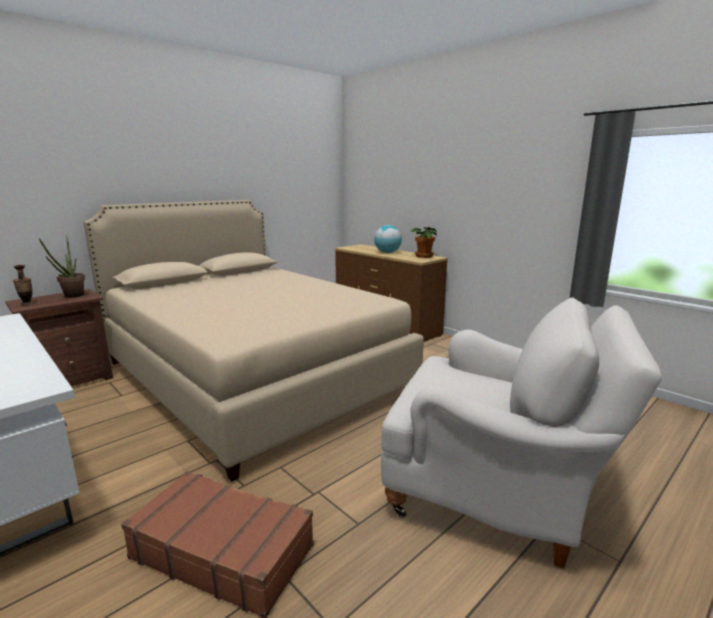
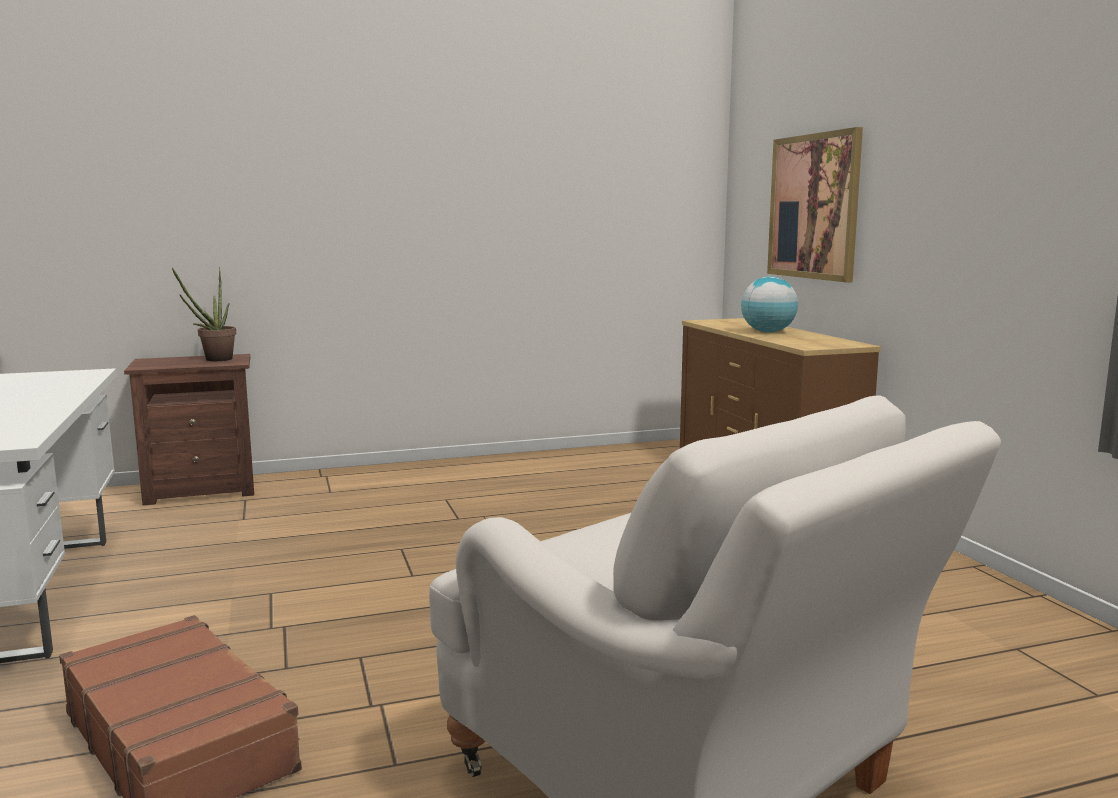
camera: 25 degrees right, 5 degrees down
(27, 304) = (152, 363): vase -> none
(253, 376) = (447, 524): beige bed -> none
(401, 189) = (813, 206): none -> picture
(424, 256) = (830, 341): potted plant -> none

